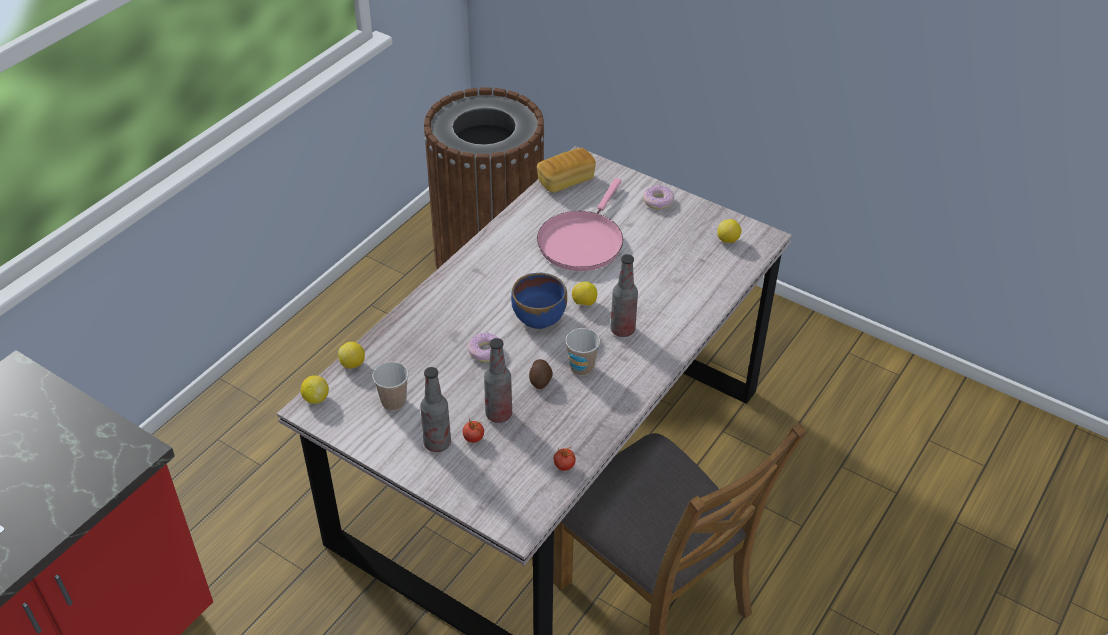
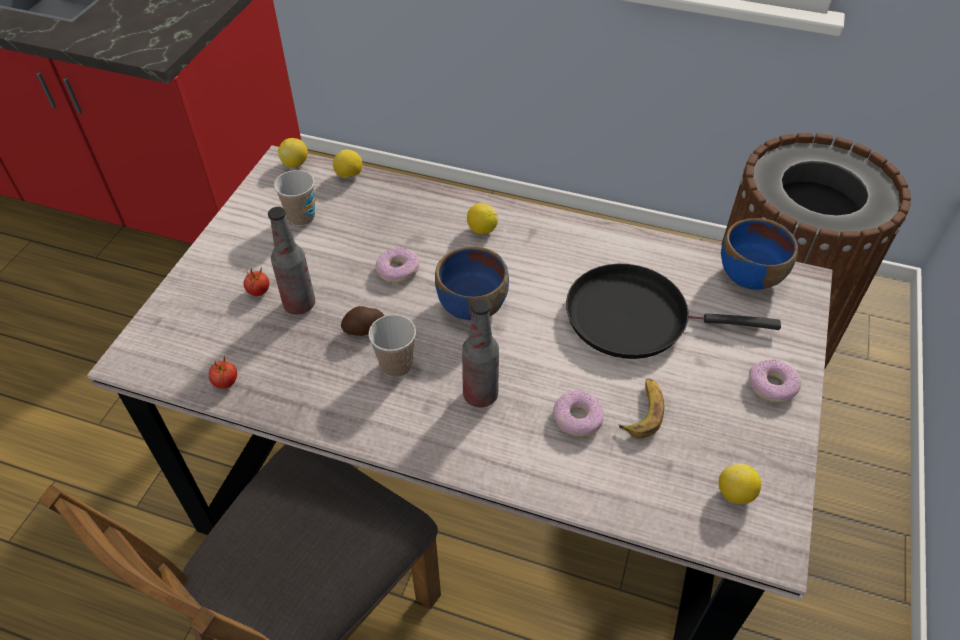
camera: 75 degrees right, 5 degrees up
(437, 443) = (247, 264): bottle -> none
(566, 181) = (749, 275): bread -> blue bowl
(582, 241) = (635, 317): pink frying pan -> black frying pan
(584, 303) = (516, 343): lemon -> lemon (481, 229)
(656, 289) = (577, 418): none -> donut
(660, 259) = (643, 411): none -> banana

